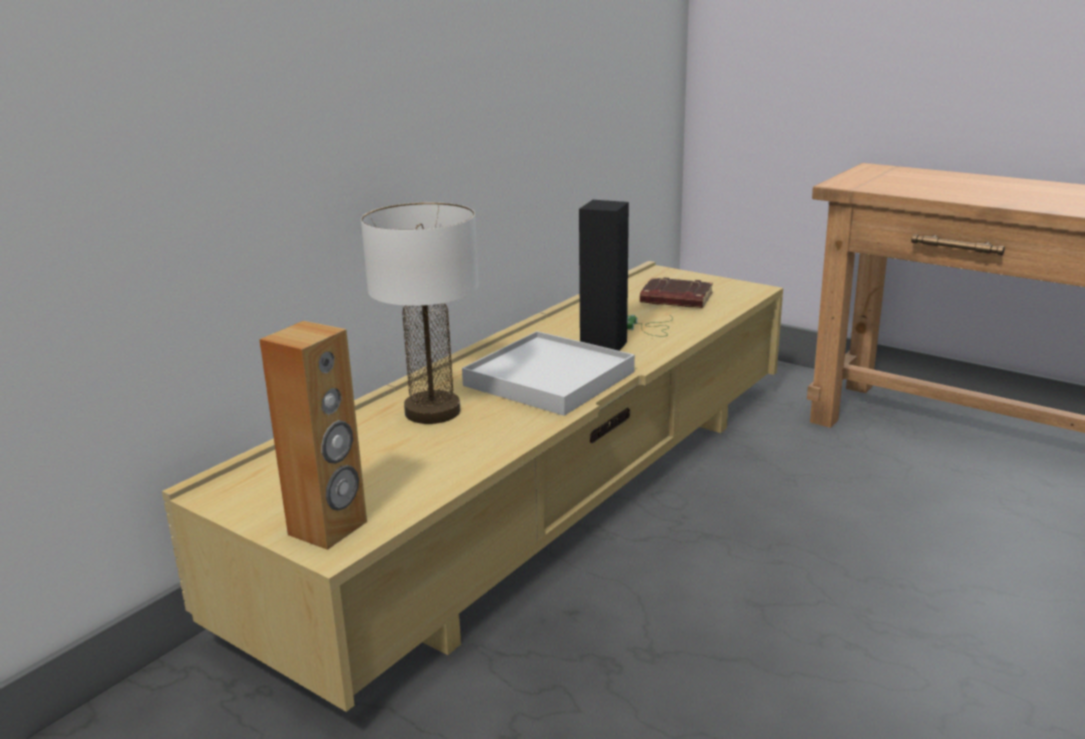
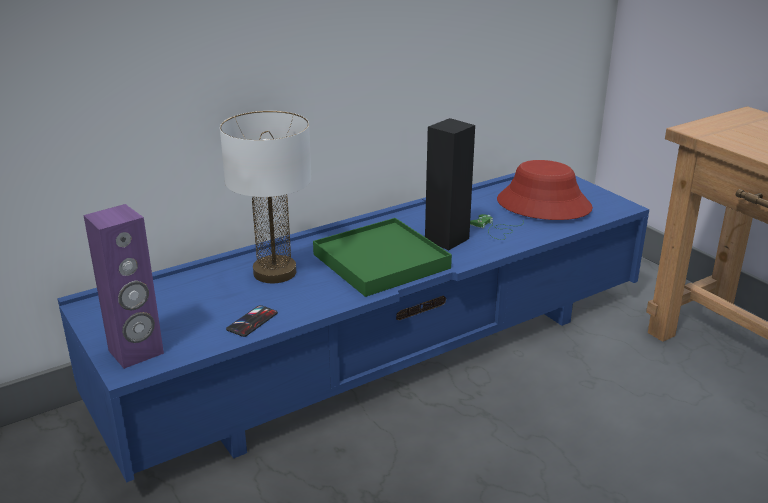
camera: 20 degrees right, 5 degrees up
(328, 528) = (136, 352): brown speaker -> purple speaker
(451, 465) = (252, 321): none -> phone
(543, 494) = (383, 348): beige tv stand -> blue tv stand
(549, 378) = (381, 261): white tray -> green tray
(675, 299) = (543, 205): brown book -> red hat

